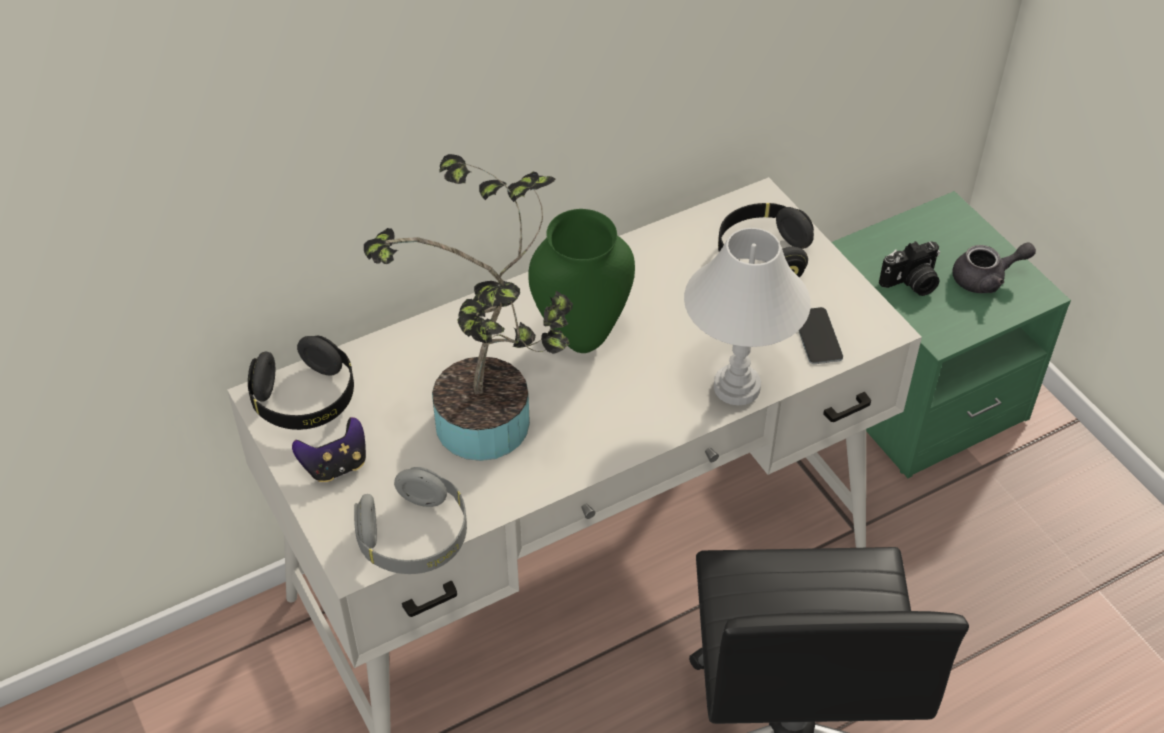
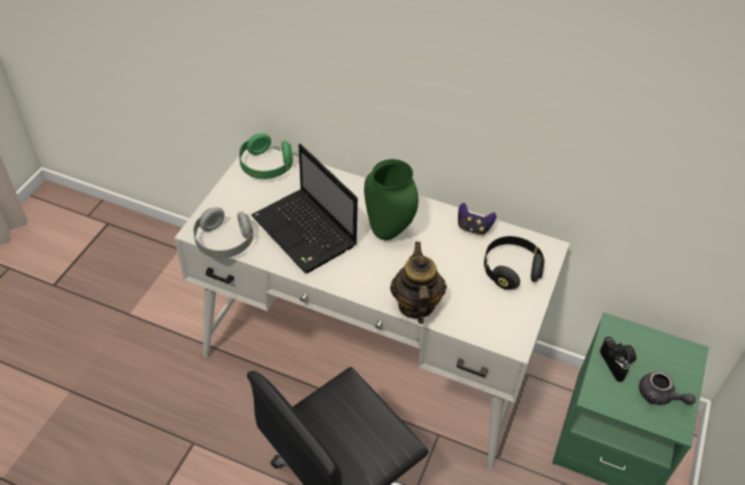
camera: 50 degrees right, 0 degrees up
(305, 400) = (266, 166): black headphones -> green headphones
(336, 466) = (240, 196): game controller -> game controller (473, 228)
(492, 428) = (306, 232): potted plant -> laptop
(736, 386) = (415, 305): white table lamp -> teapot
(817, 336) = (481, 319): phone -> none
(911, 283) = (617, 363): camera -> camera turned 135 degrees counterclockwise

